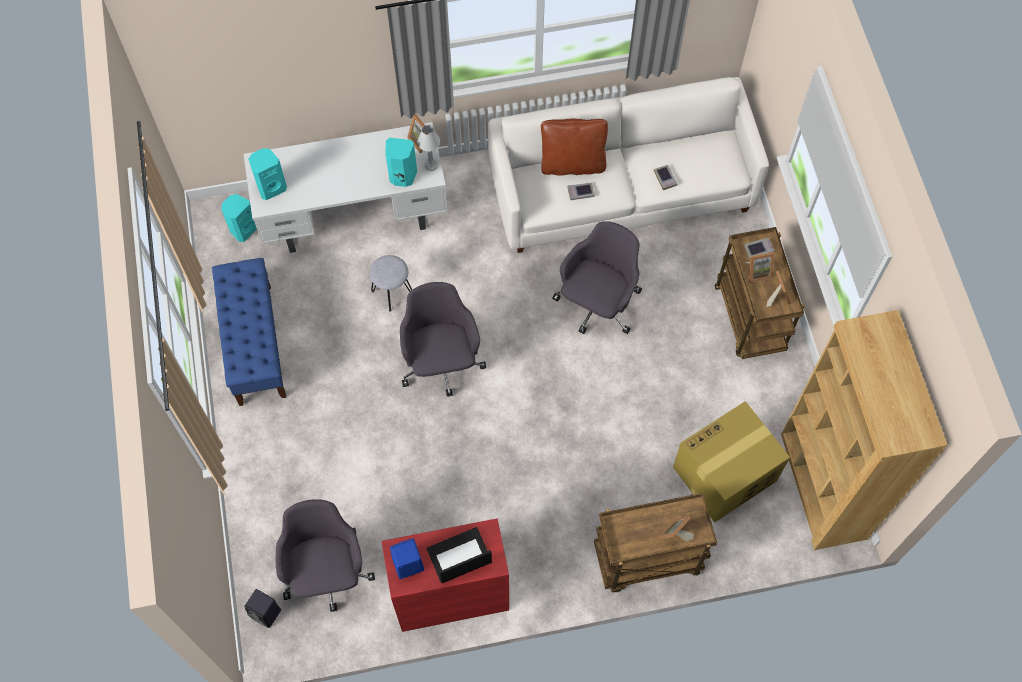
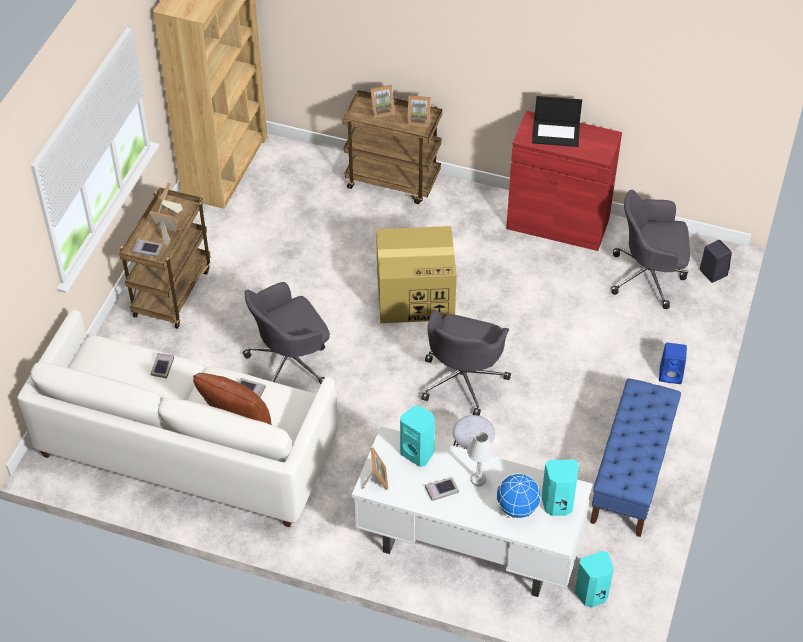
camera: 150 degrees left, 15 degrees down
(301, 170) = (517, 508): none -> globe
(328, 572) = (649, 277): grey office chair -> grey office chair turned 75 degrees clockwise
(366, 156) = (442, 490): none -> book
(407, 565) = (598, 144): blue speaker -> blue speaker (671, 375)
(431, 165) = (382, 450): white table lamp -> white table lamp (478, 480)
(628, 542) = (419, 120): none -> picture frame
(723, 475) = (291, 204): cardboard box -> cardboard box (416, 296)

